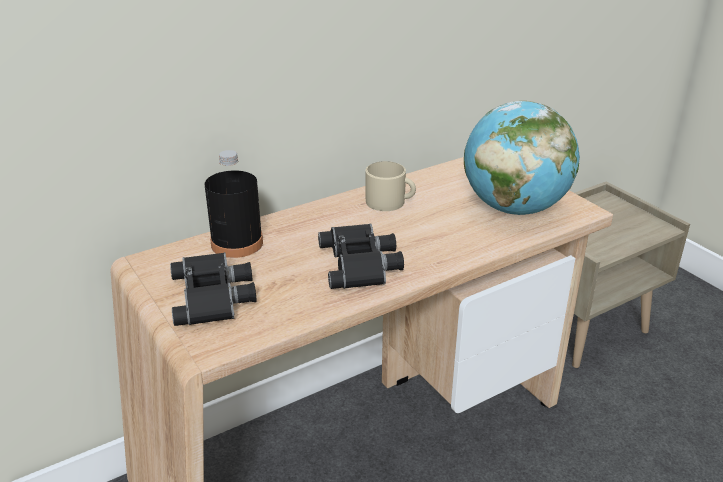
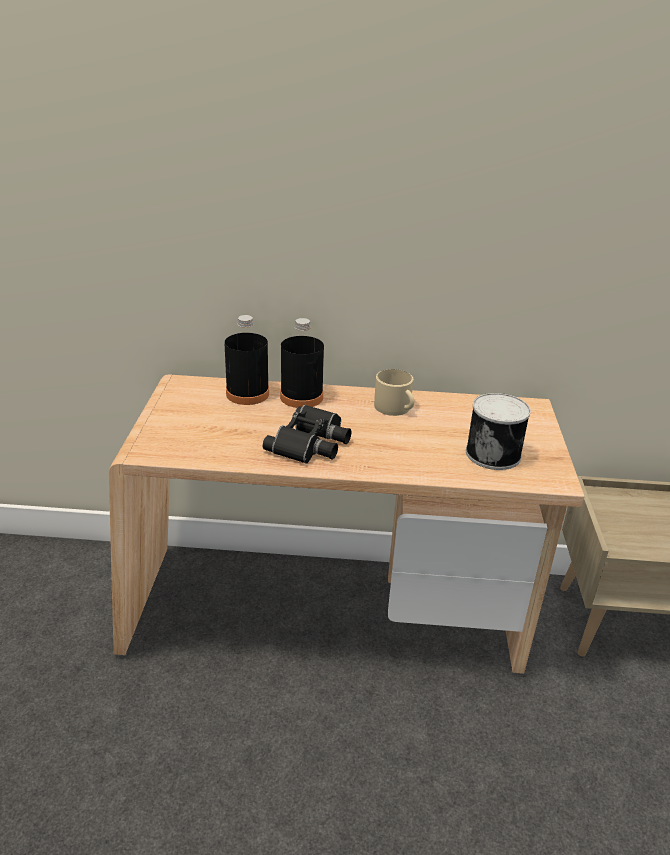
camera: 35 degrees right, 0 degrees up
(214, 295) = (189, 421): black binoculars -> none
(294, 225) = (301, 397): none -> black bottle
(514, 208) = (494, 453): globe -> can

